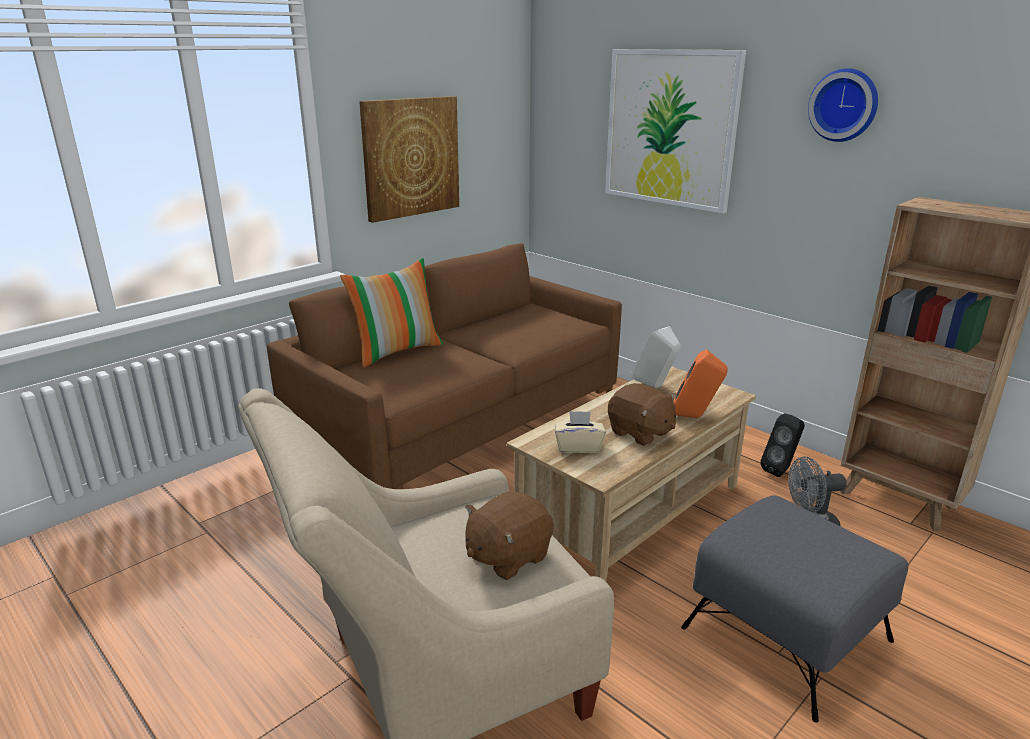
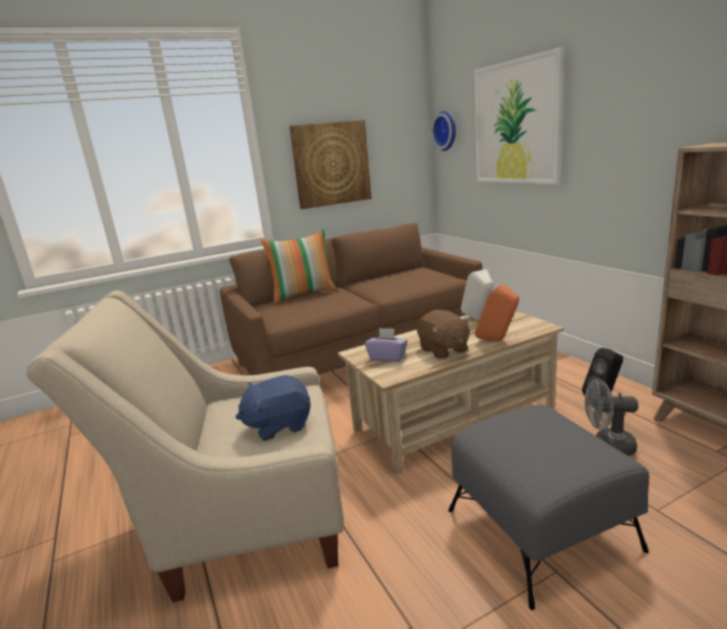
camera: 20 degrees right, 5 degrees down
(507, 556) = (278, 425): brown plush toy -> blue plush toy
(578, 447) = (387, 357): beige tissue box -> purple tissue box
(844, 105) = (644, 74): wall clock -> wall clock (446, 130)

